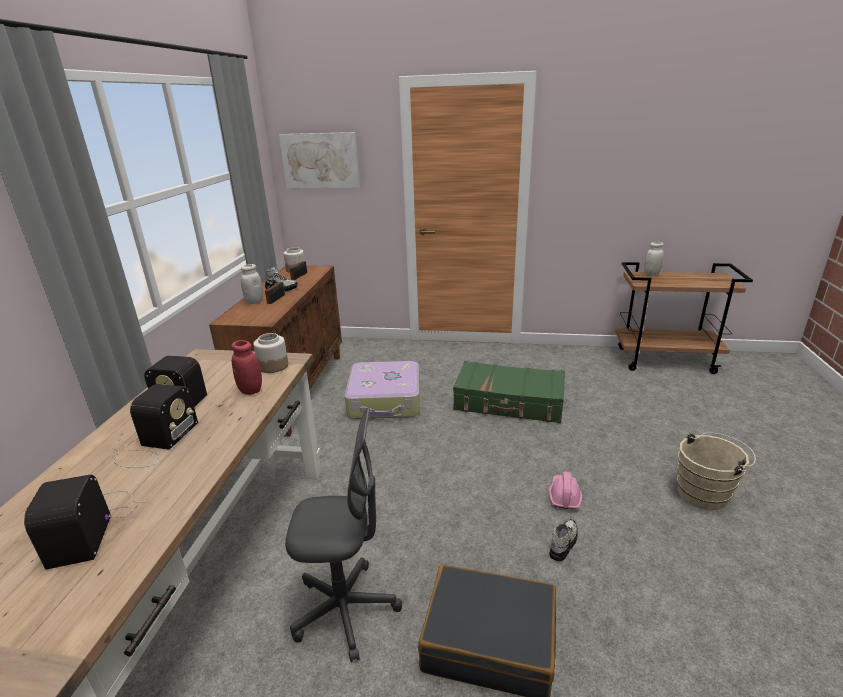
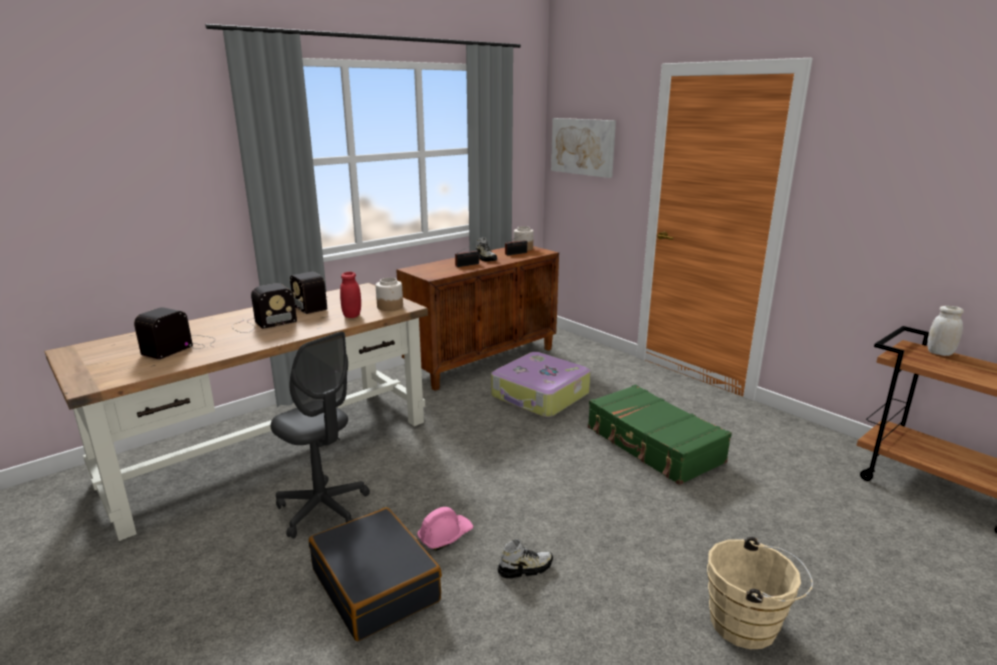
camera: 40 degrees right, 5 degrees down
(254, 301) = (450, 263): white jar -> none
(564, 495) = (585, 539): pink hard hat -> pink hard hat (445, 536)

